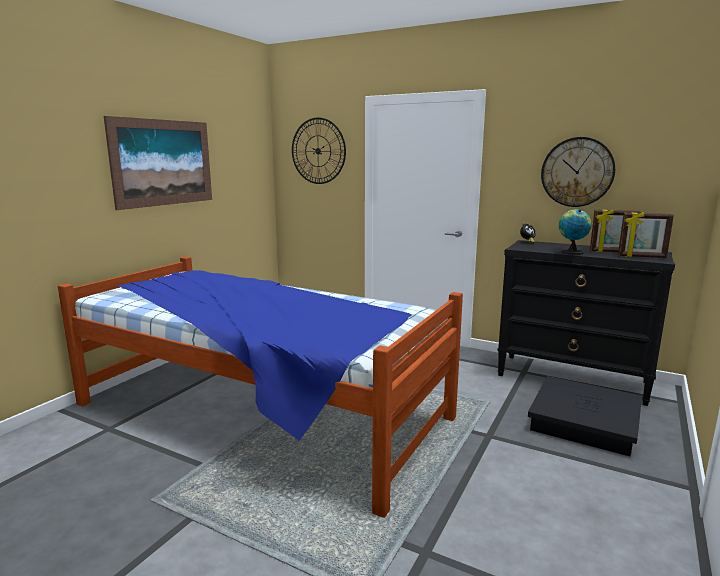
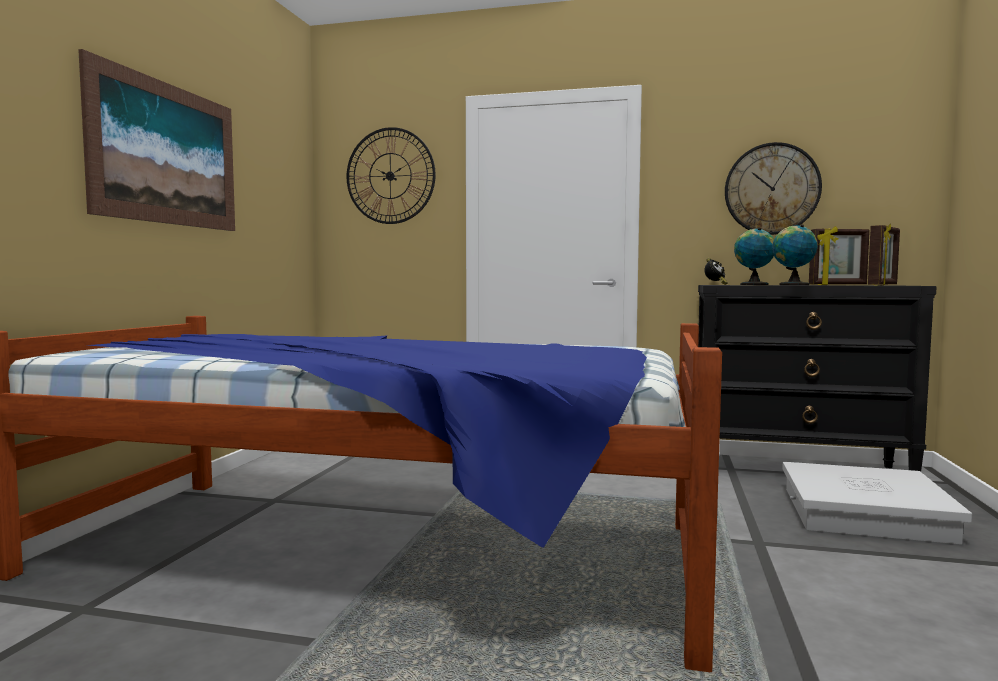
camera: 15 degrees left, 10 degrees down
(550, 246) = (753, 284): none -> globe
(584, 421) = (863, 513): black storage box -> white storage box
(642, 257) = (883, 285): picture frame -> picture frame turned 45 degrees counterclockwise

